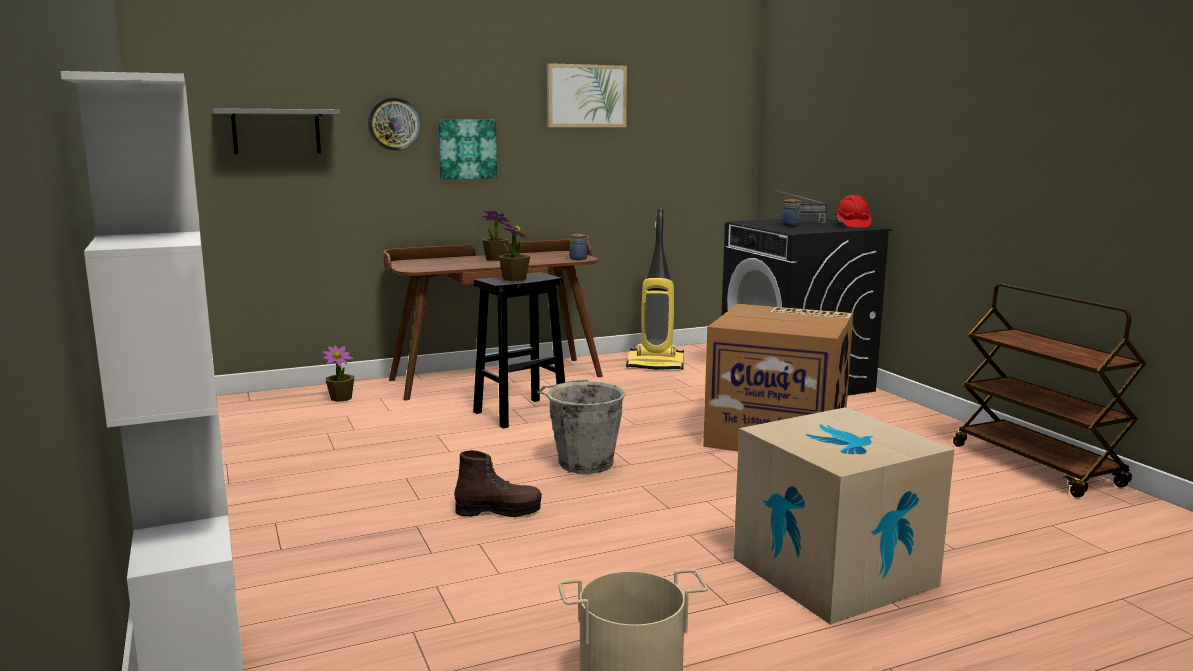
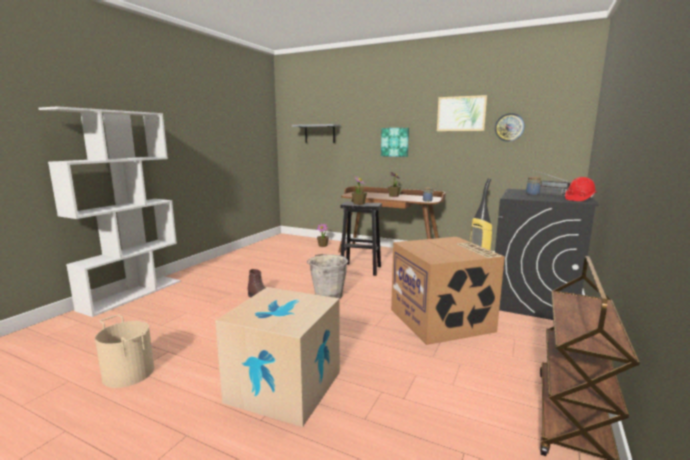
camera: 50 degrees right, 0 degrees up
(394, 124) = (363, 130): wall clock -> wall clock (509, 127)

